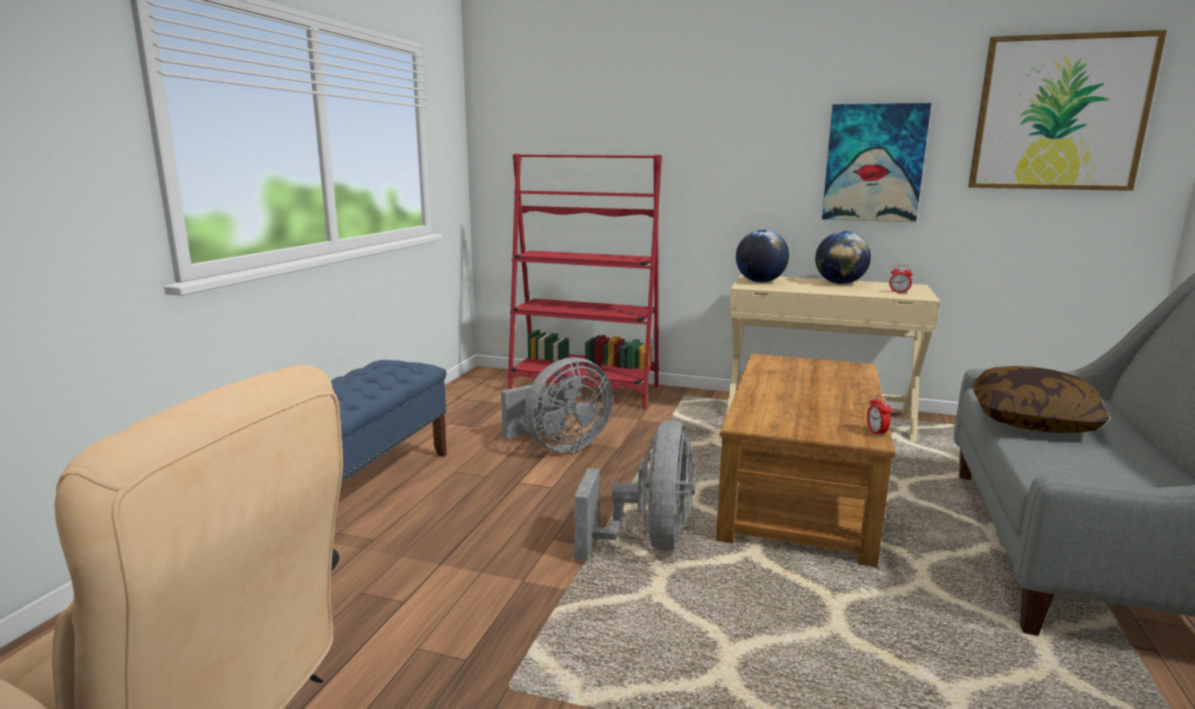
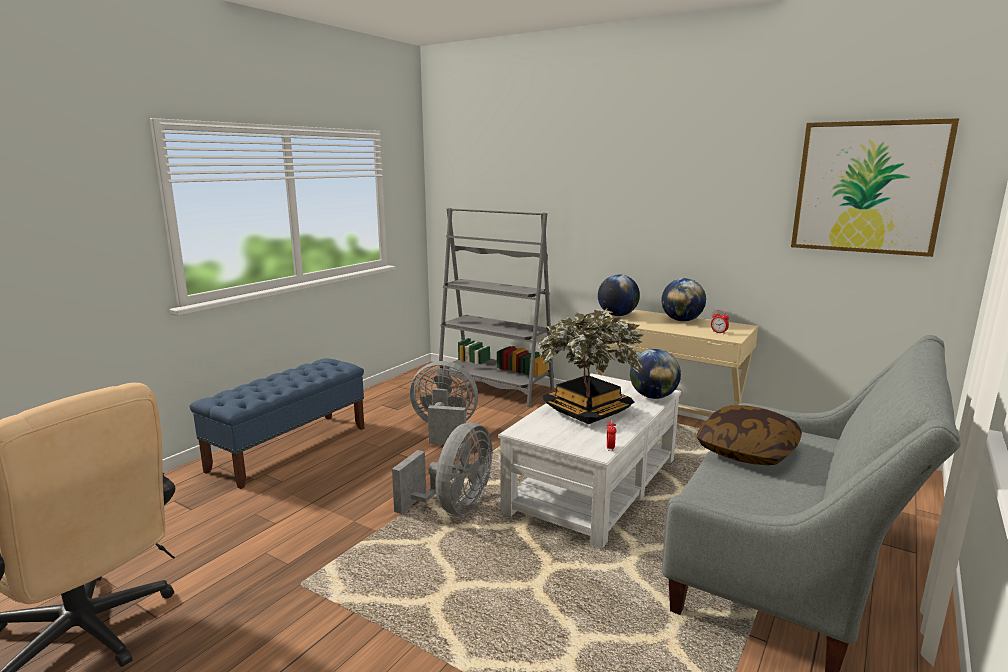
camera: 15 degrees right, 0 degrees up
(560, 446) = (445, 430): grey fan -> grey fan turned 150 degrees counterclockwise
(584, 390) = (495, 387): red bookcase -> grey bookcase
(798, 491) = (592, 485): brown coffee table -> white coffee table
(799, 395) = (587, 411): none -> potted plant
(854, 373) = (653, 397): none -> globe
(874, 163) = (715, 223): picture -> none

